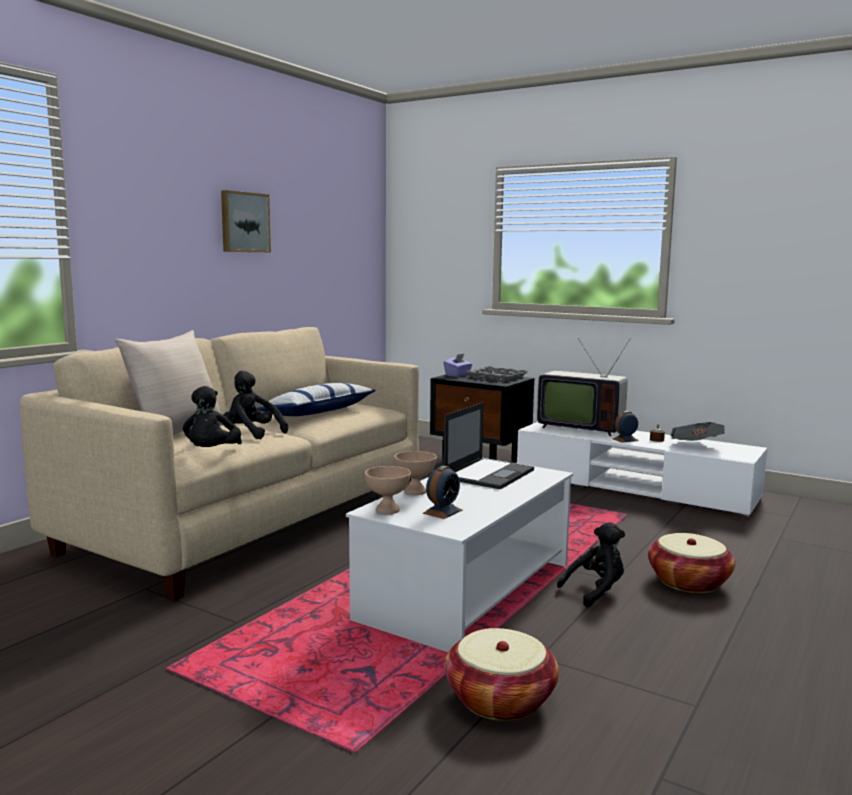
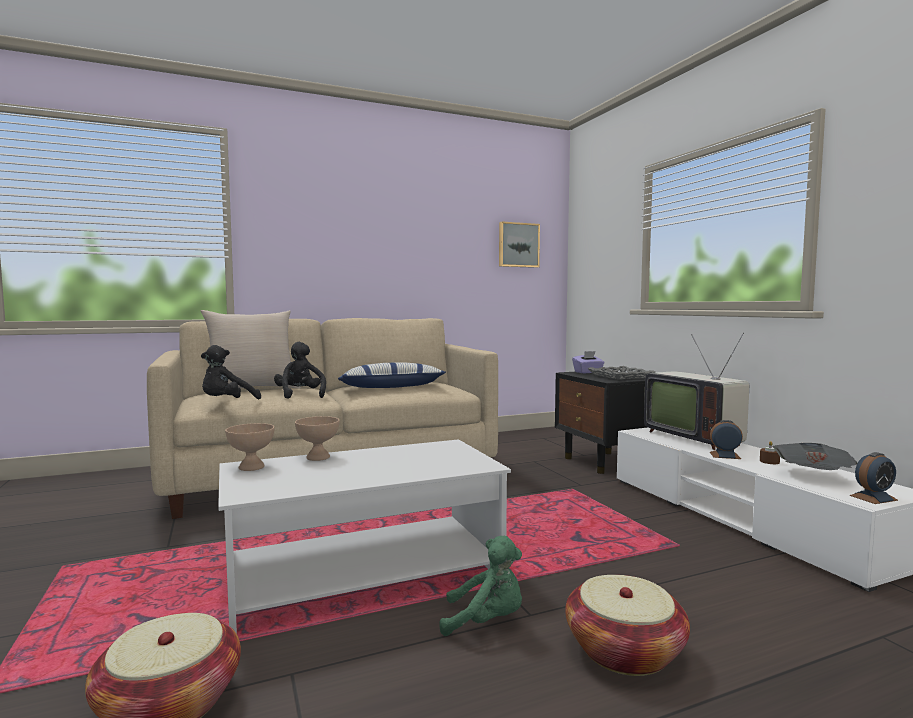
camera: 35 degrees right, 5 degrees down
(244, 222) = (398, 234): picture -> picture (518, 245)
(442, 512) = (284, 478): alarm clock -> alarm clock (873, 498)
(489, 474) = (423, 455): laptop -> none
(596, 591) = (486, 621): black plush toy -> green plush toy

